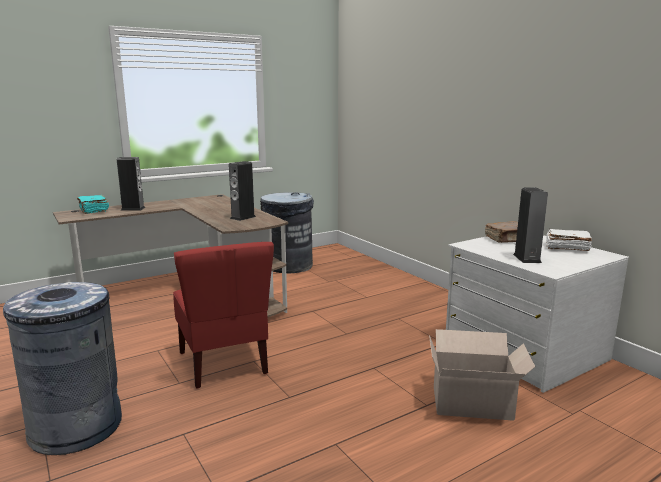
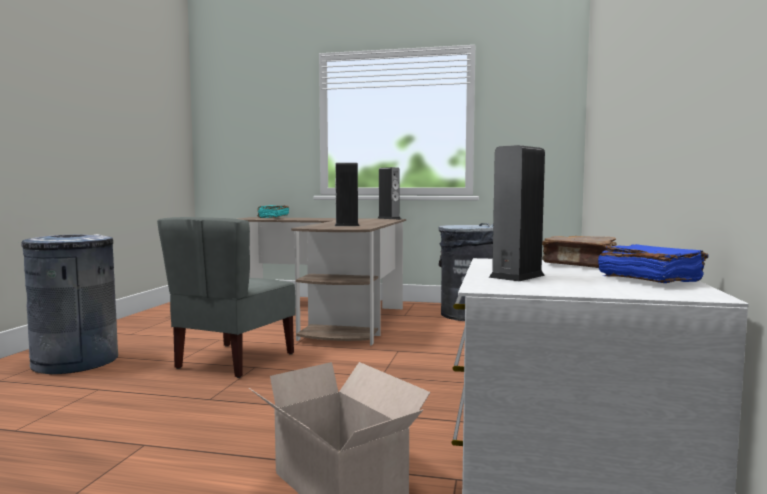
camera: 45 degrees right, 10 degrees down
(133, 209) = (300, 218): speaker -> speaker (389, 218)
(224, 363) = (234, 361): red chair -> grey chair
(566, 247) = (648, 280): white book -> blue book

